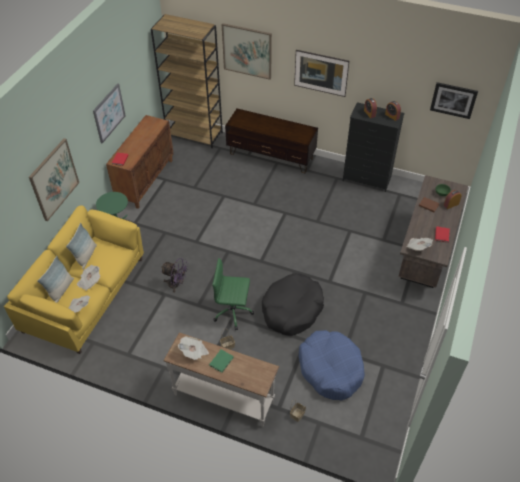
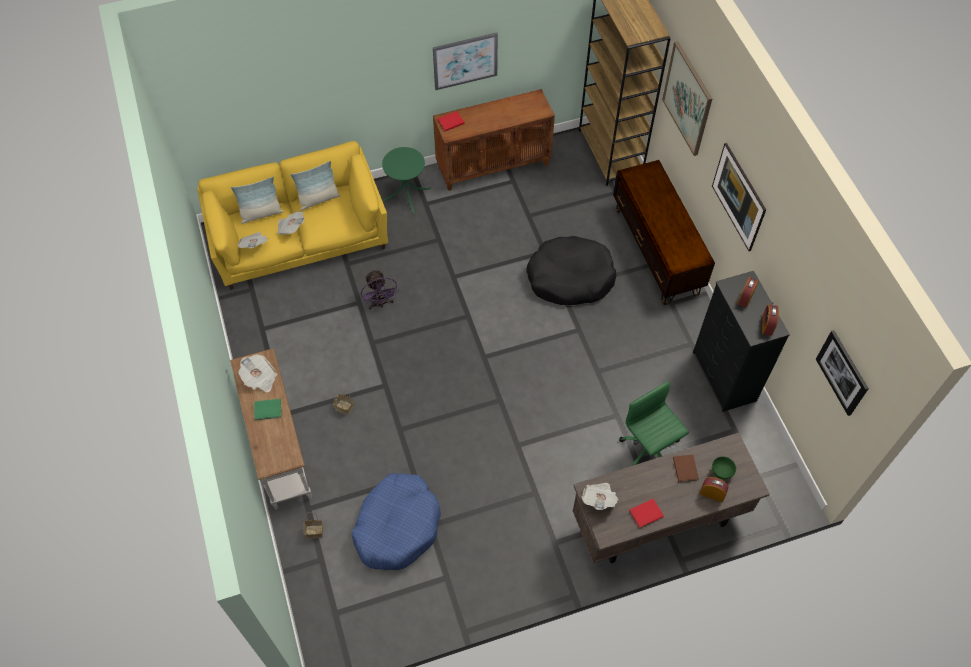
camera: 50 degrees right, 10 degrees up
(54, 179) = (330, 96): picture -> none
(233, 312) = (391, 381): green office chair -> green office chair (649, 449)
(292, 309) = (443, 434): black dog bed -> black dog bed (570, 278)

